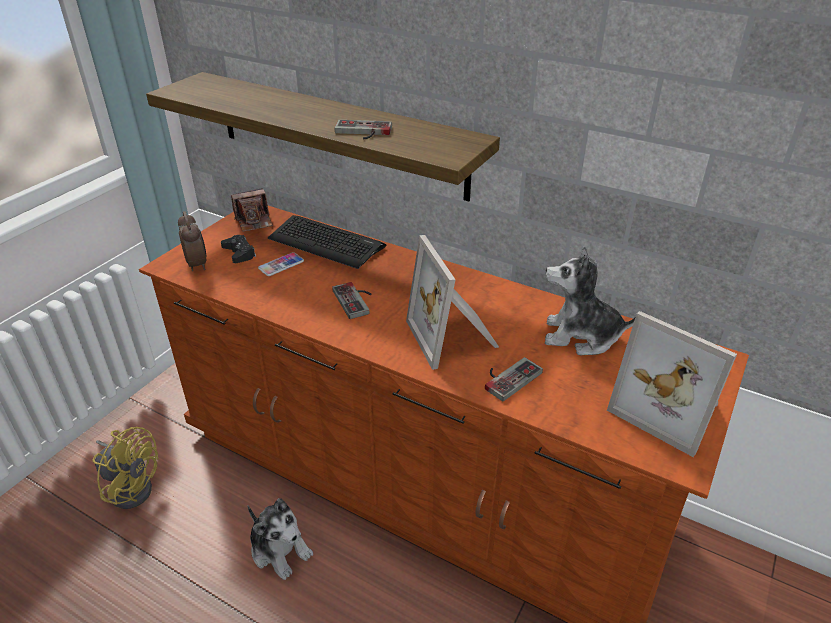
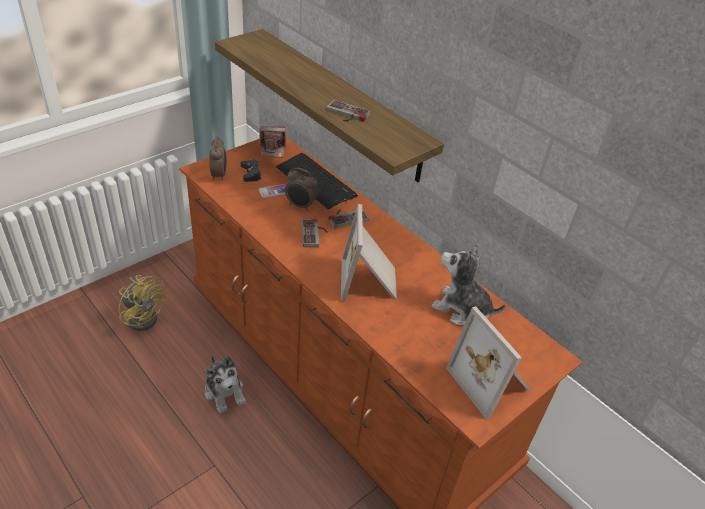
camera: 15 degrees right, 5 degrees up
(321, 273) = (300, 206): none -> alarm clock
(508, 377) = (390, 322): game controller -> game controller (346, 217)

